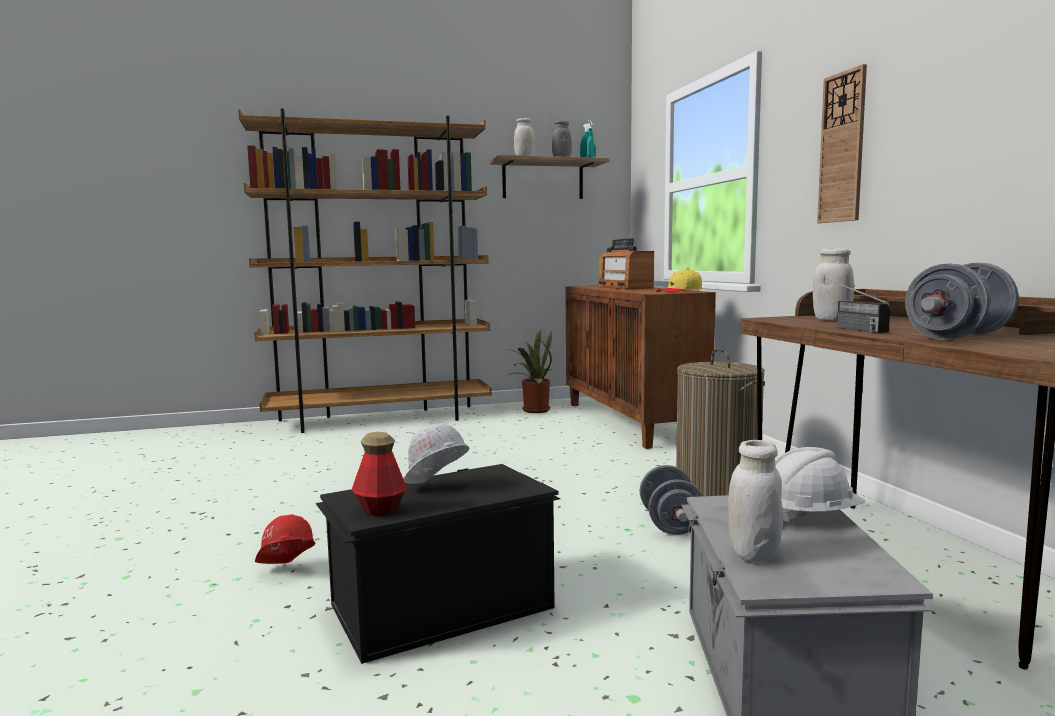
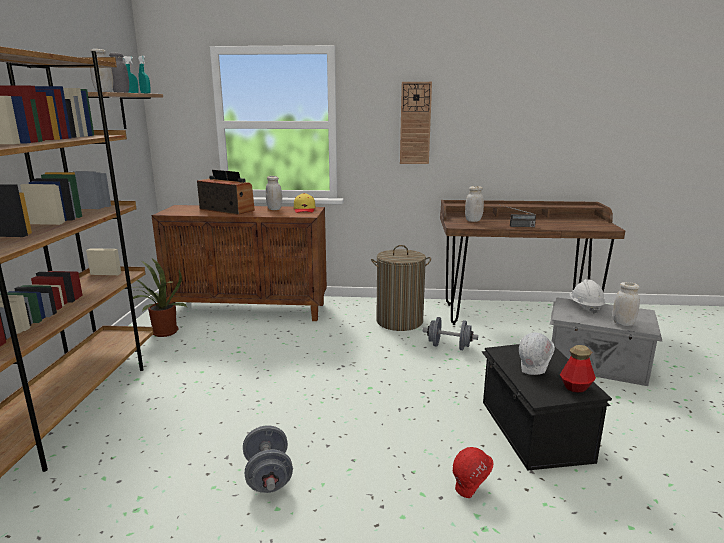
camera: 70 degrees left, 10 degrees up
(624, 287) = (227, 210): radio -> radio turned 150 degrees counterclockwise
(659, 289) = (274, 209): none -> white jar
(958, 337) = (554, 223): grey dumbbell -> grey dumbbell (268, 476)

